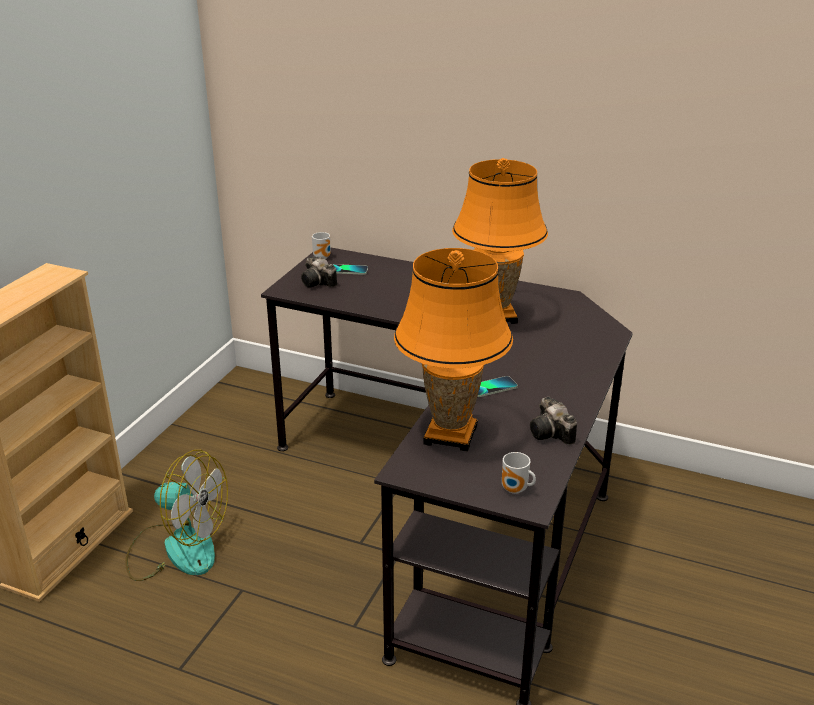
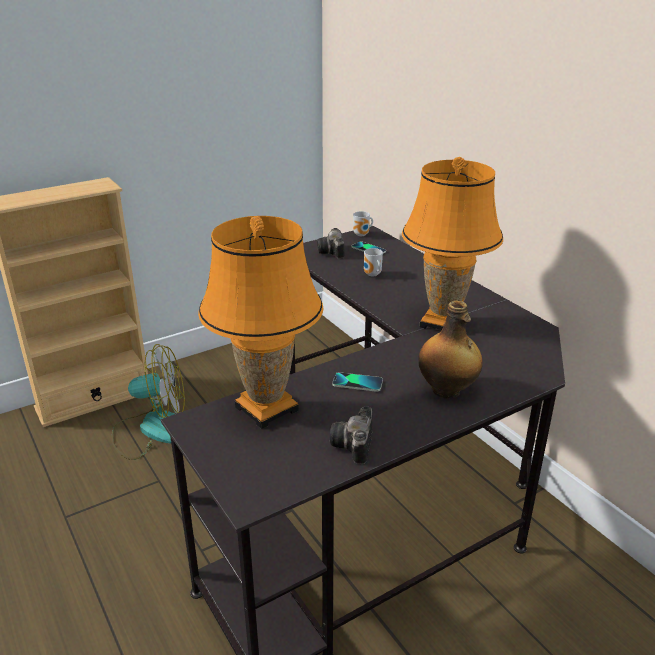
camera: 35 degrees right, 0 degrees up
(177, 548) = (152, 430): fan -> fan turned 60 degrees counterclockwise
(515, 490) = (252, 482): mug -> mug (372, 275)
(563, 368) = (447, 390): none -> bottle

